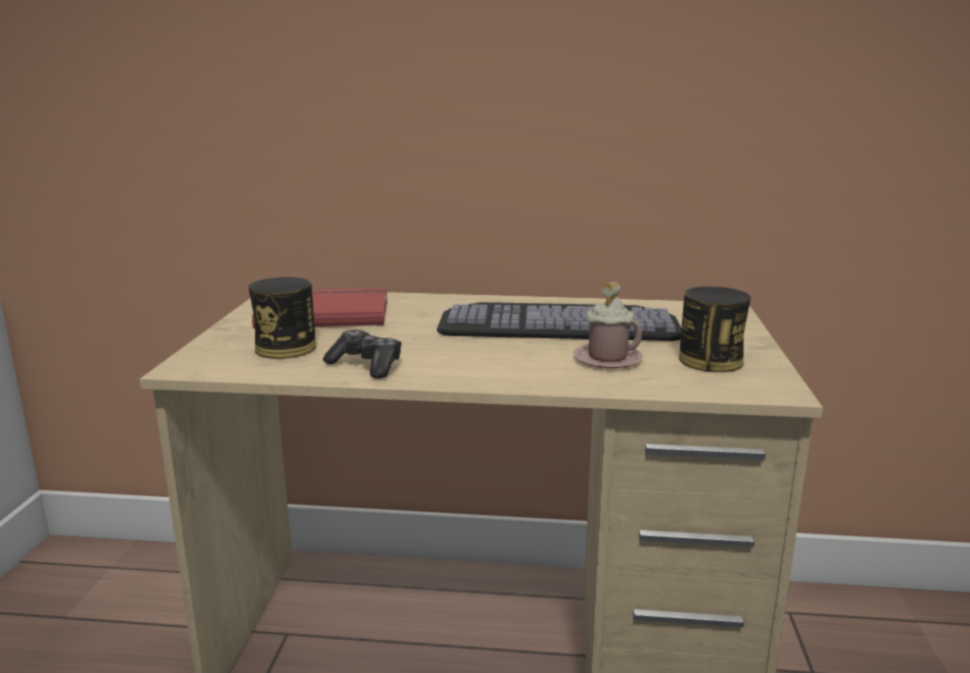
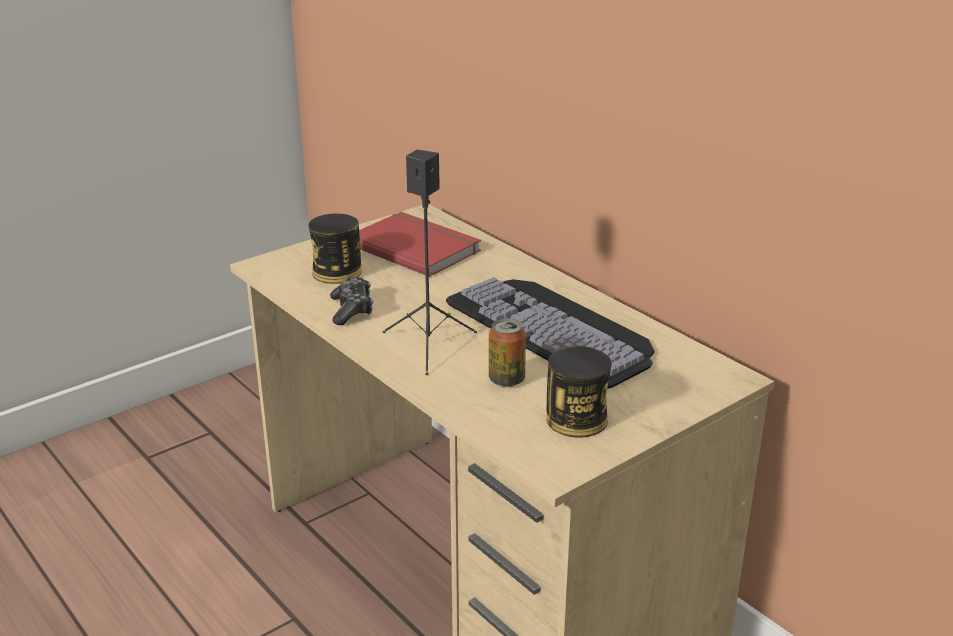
camera: 45 degrees right, 10 degrees up
(495, 362) = (429, 345): none -> black speaker
(607, 359) = (506, 380): pink mug -> can

